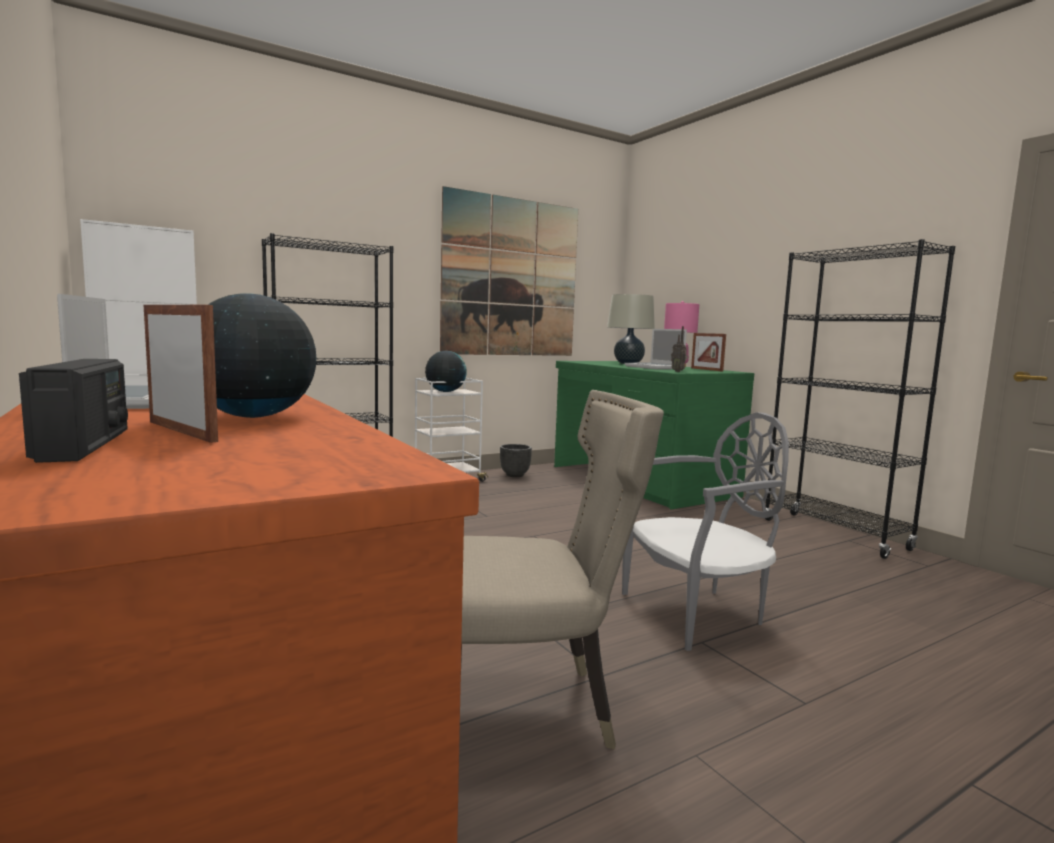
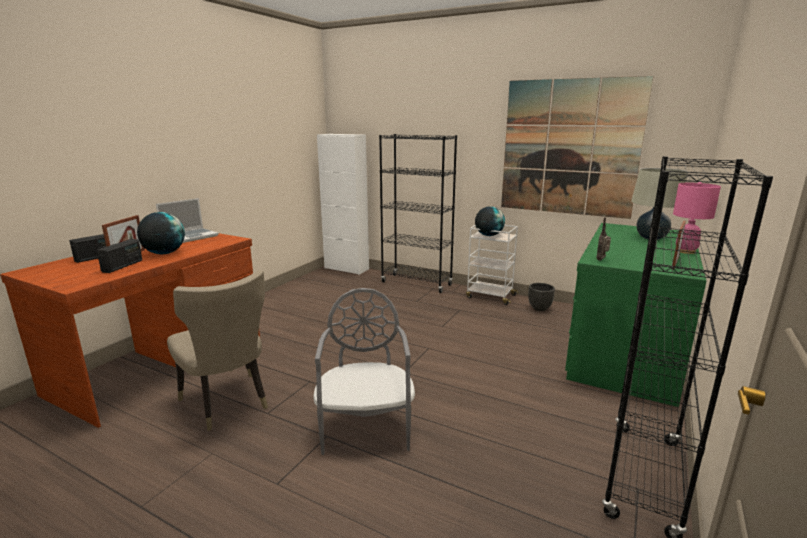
camera: 60 degrees right, 10 degrees up
(289, 437) = (123, 266): none -> radio
(655, 367) = (626, 249): laptop -> none
(698, 613) = (366, 428): grey chair -> grey chair turned 135 degrees counterclockwise

